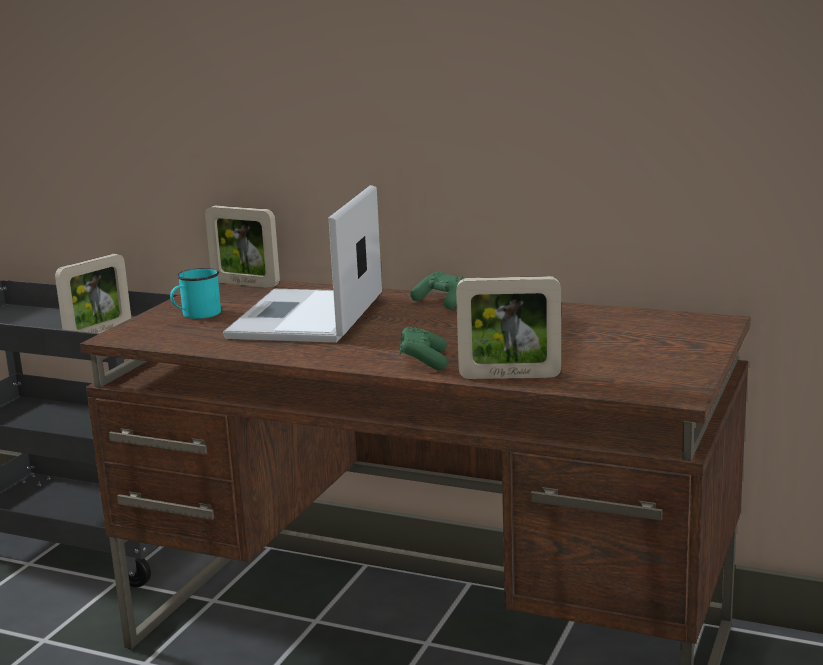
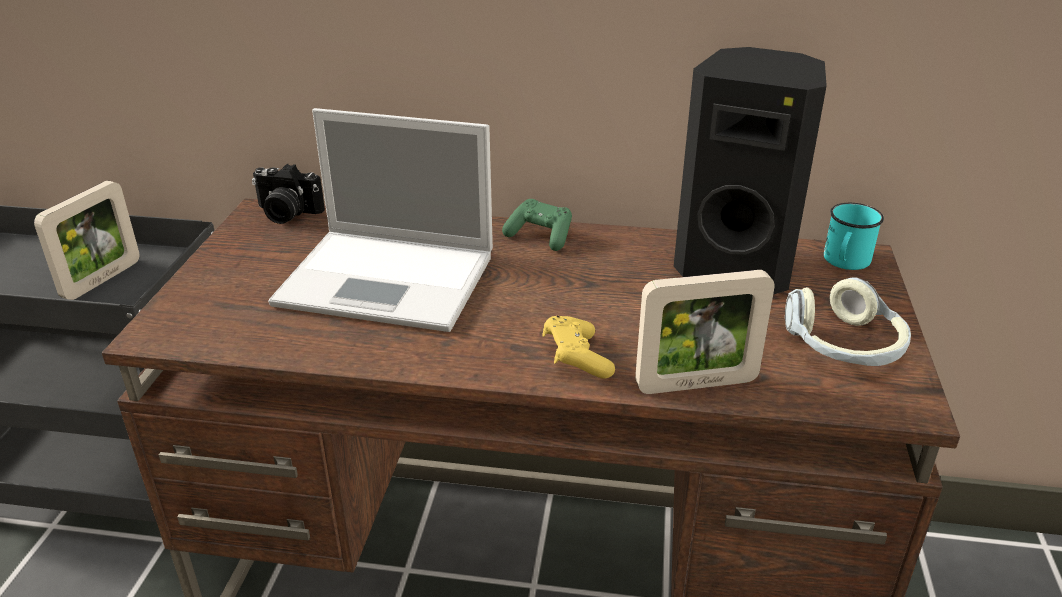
camera: 15 degrees left, 15 degrees up
(196, 315) = (245, 280): turquoise mug -> turquoise mug (845, 262)
(245, 284) = (286, 213): picture frame -> camera
(306, 318) = (391, 280): laptop -> laptop turned 75 degrees counterclockwise
(423, 361) = (576, 359): green game controller -> yellow game controller
(596, 322) = (736, 267): none -> black speaker
(651, 364) = (844, 346): none -> headphones

